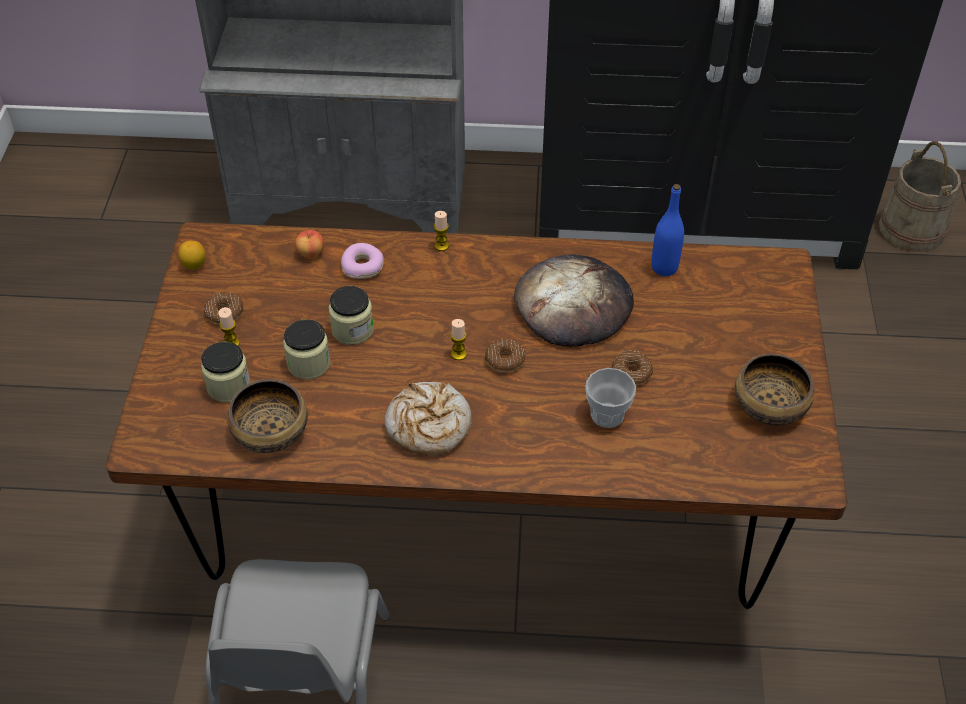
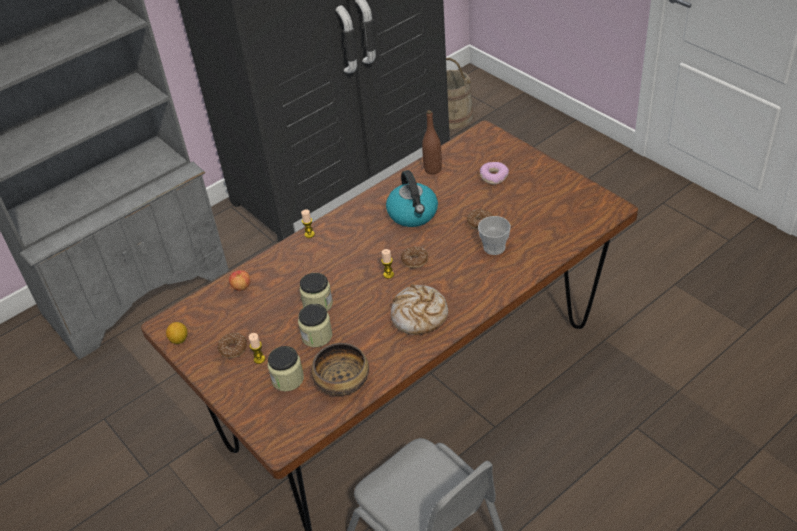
camera: 40 degrees left, 5 degrees down
(363, 266) = (280, 272): donut -> donut (493, 176)
(573, 305) = (413, 214): bread -> kettle
(664, 267) = (433, 169): blue bottle -> brown bottle
(769, 405) = (556, 192): bowl -> none

